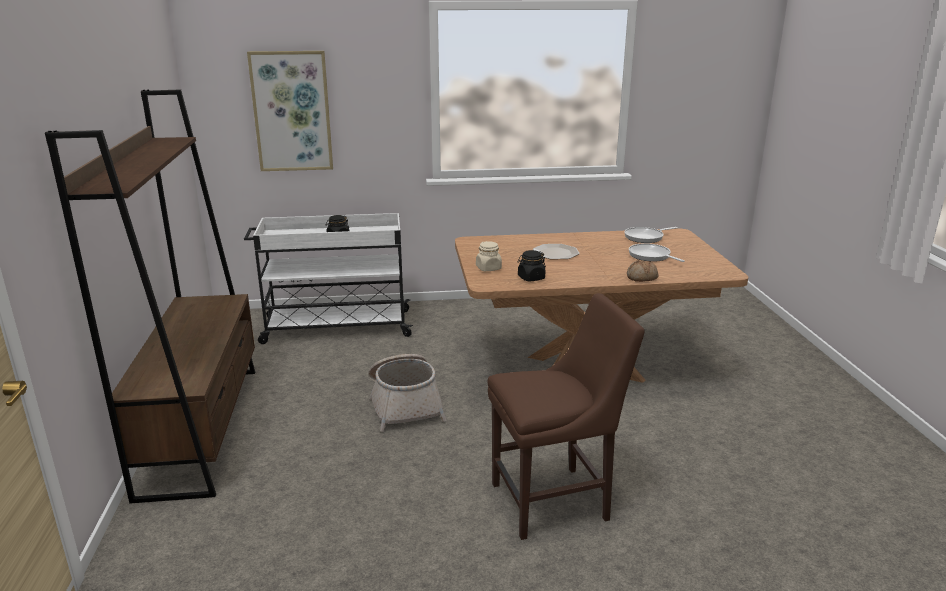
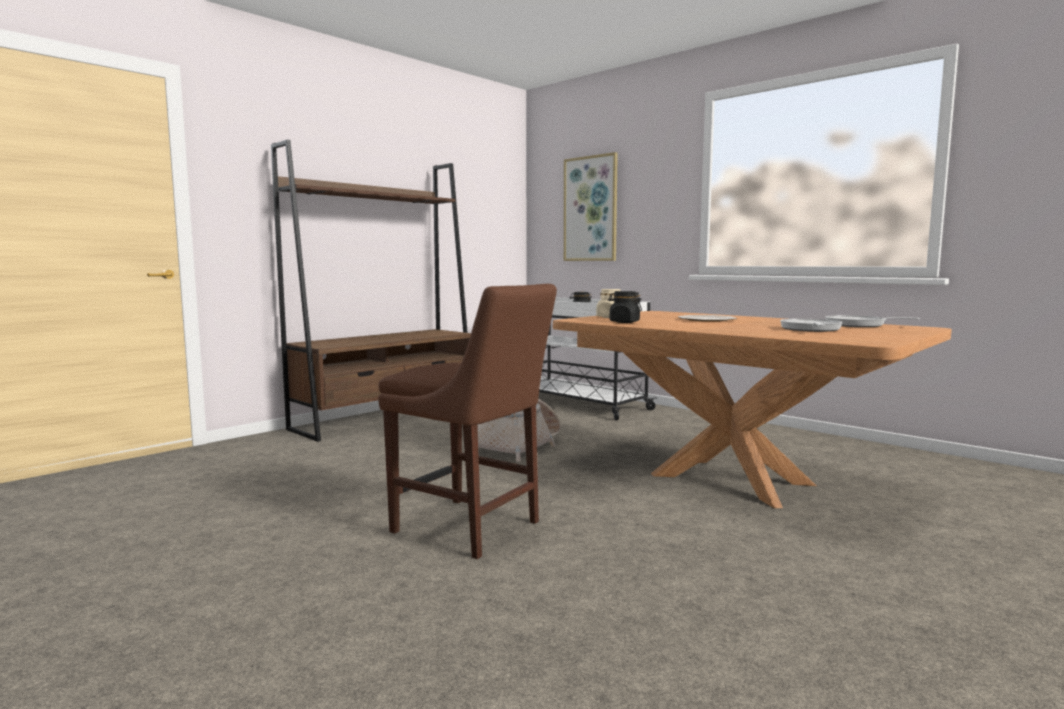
camera: 50 degrees right, 15 degrees down
(642, 278) = (737, 332): bread -> none

